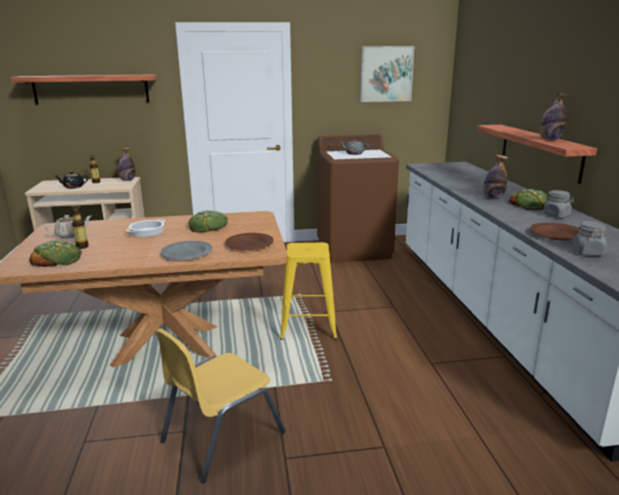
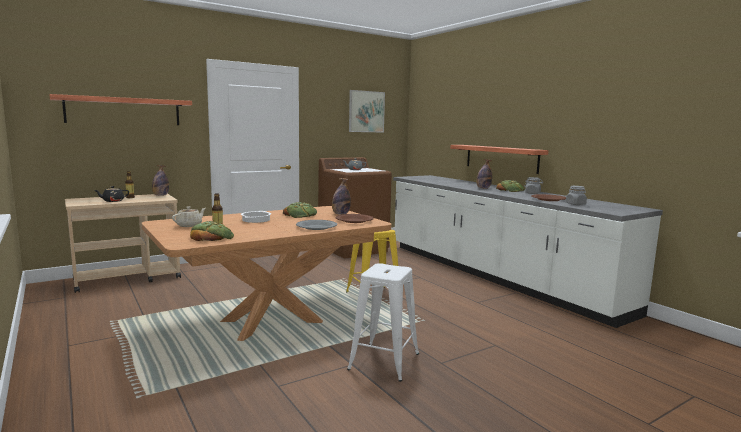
camera: 25 degrees left, 10 degrees down
(221, 436) = (384, 361): yellow chair -> white stool
(549, 139) = (513, 148): bottle -> bottle (340, 214)

